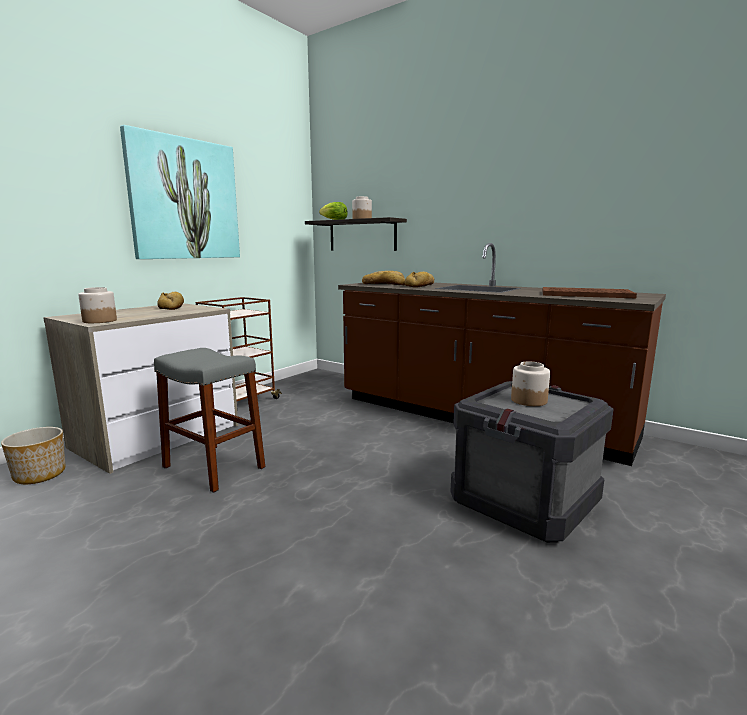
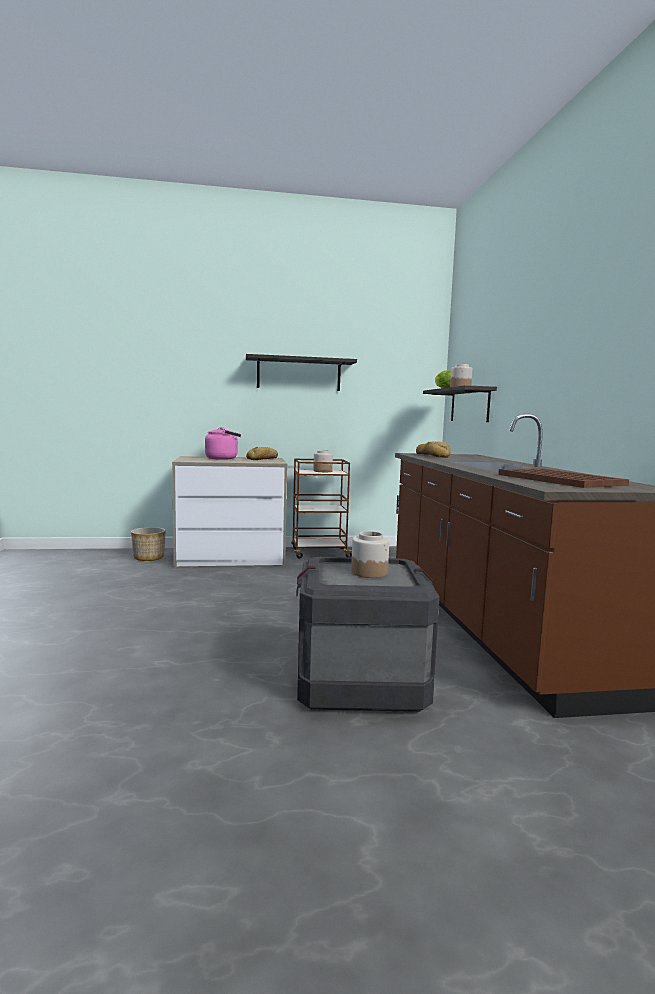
camera: 45 degrees right, 5 degrees down
(99, 321) = (189, 460): jar -> jar (322, 471)
(128, 313) = (223, 458): none -> pink kettle
(184, 199) = (299, 374): picture -> shelf
(214, 467) = (222, 582): grey stool -> none
(421, 285) = (459, 459): bread -> none

